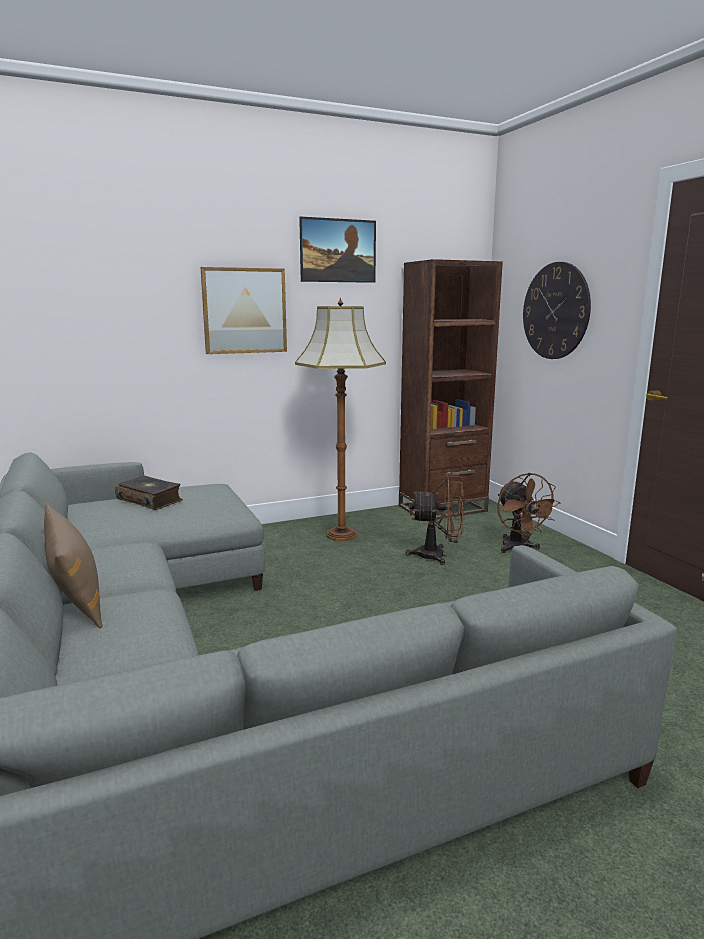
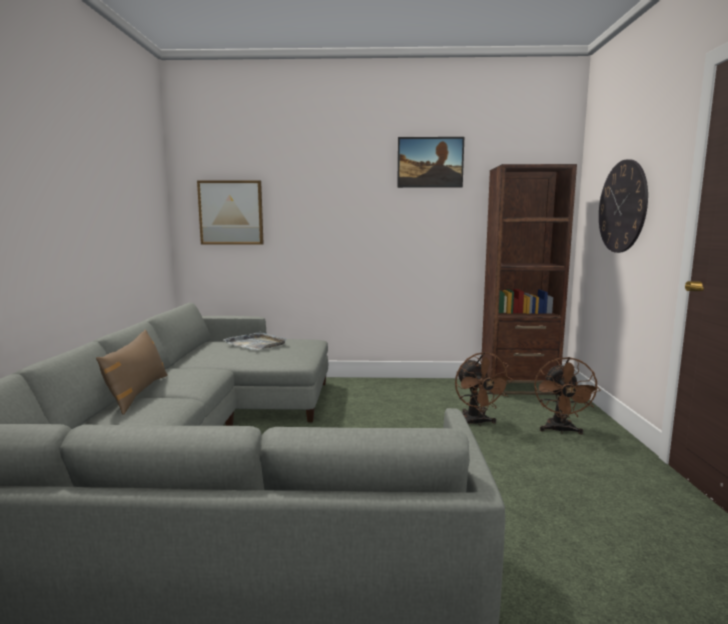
camera: 25 degrees right, 5 degrees down
(150, 500) = (256, 344): book -> grey tray
(244, 311) = (351, 210): picture -> picture (231, 212)
(341, 534) = (410, 393): floor lamp -> none
(438, 556) = (476, 423): brown fan -> brown fan turned 45 degrees clockwise

